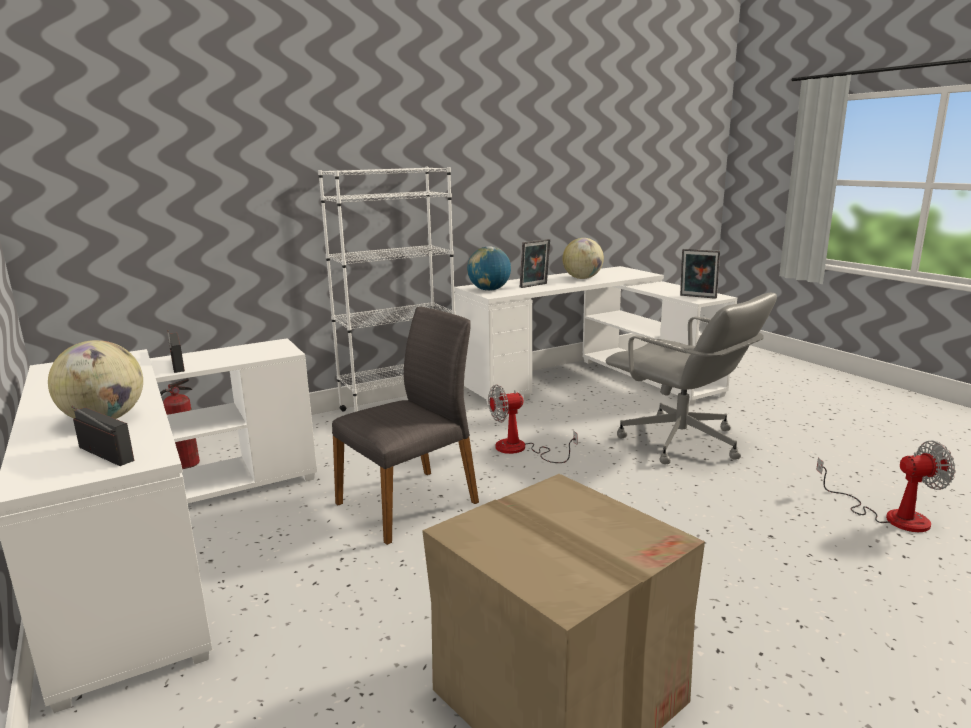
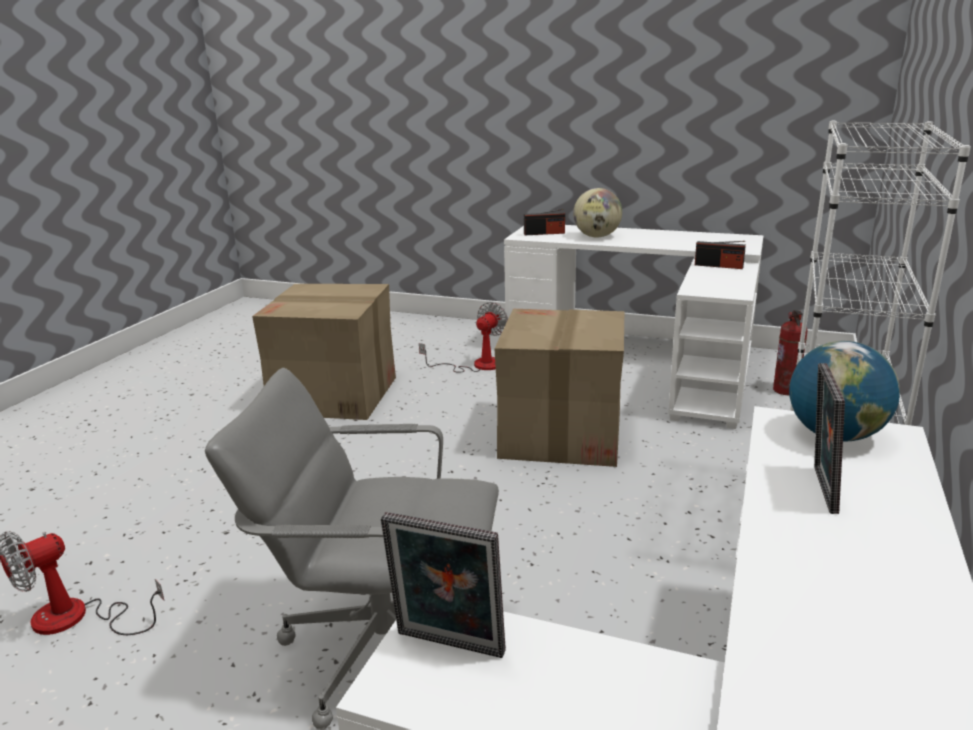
camera: 140 degrees right, 5 degrees up
(410, 503) = (561, 435): grey chair -> cardboard box
(520, 449) = (566, 529): fan -> fan (477, 365)
(582, 278) = (841, 595): globe -> none
(697, 297) = (448, 647): picture frame -> picture frame turned 150 degrees counterclockwise

